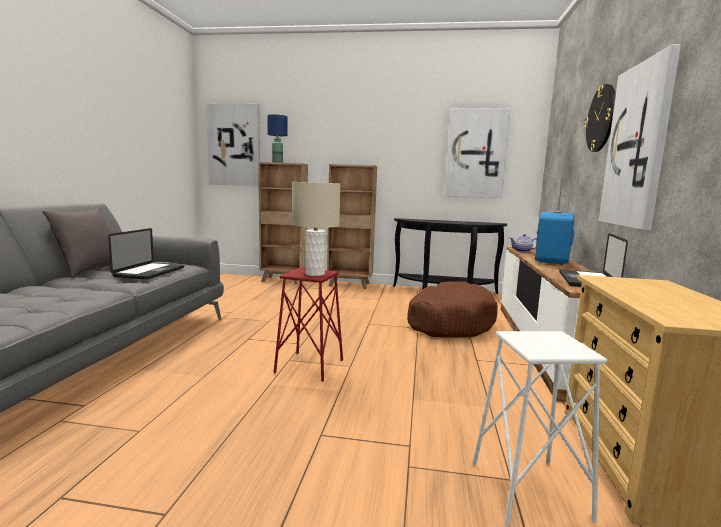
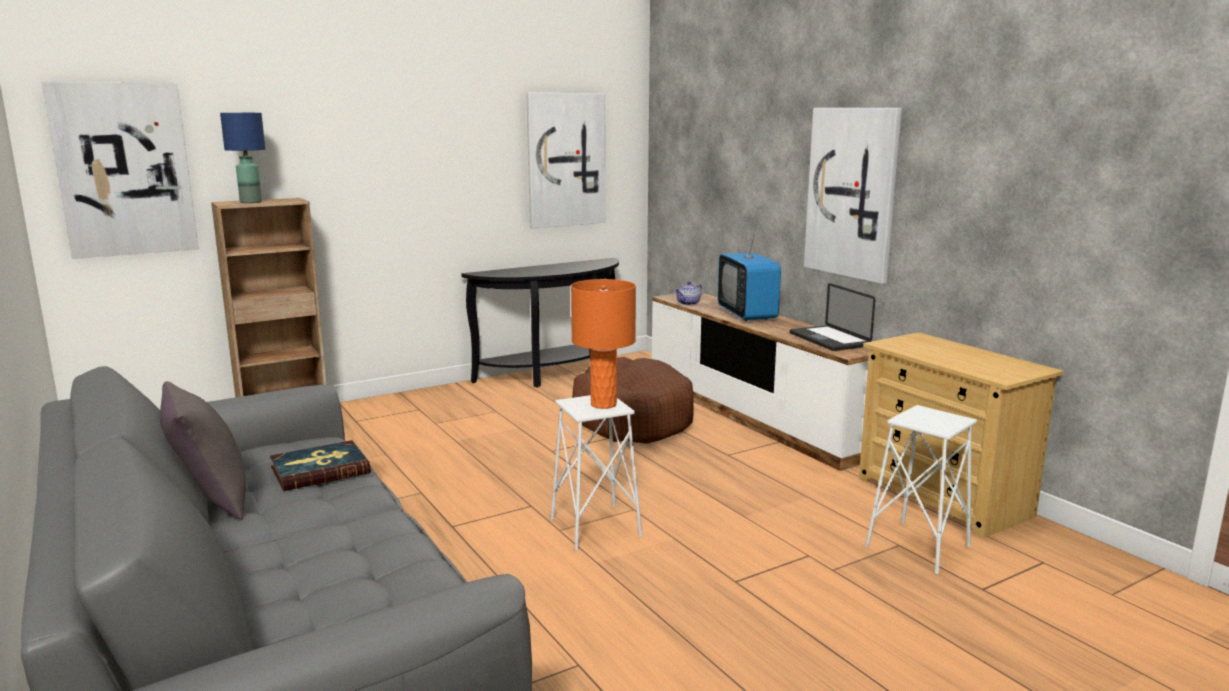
camera: 40 degrees left, 5 degrees up
(150, 272) = (320, 470): laptop -> book
(309, 366) = (596, 527): red stool -> white stool
(314, 274) = (603, 404): beige table lamp -> orange table lamp
(350, 285) = (408, 398): brown bookcase -> none
(601, 118) = (779, 143): wall clock -> none

